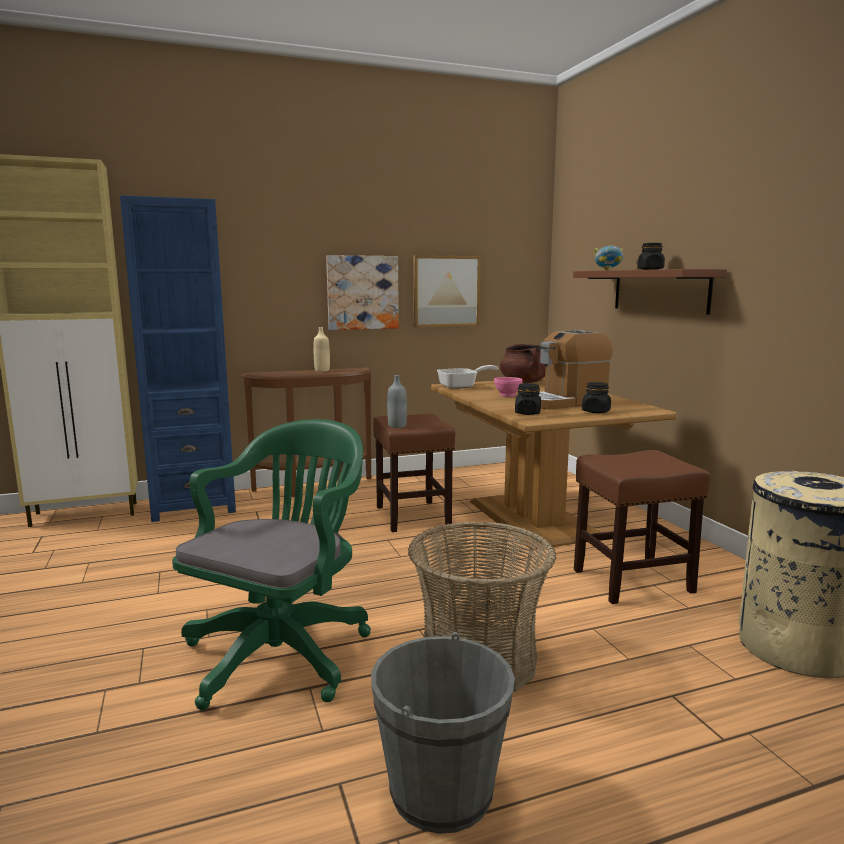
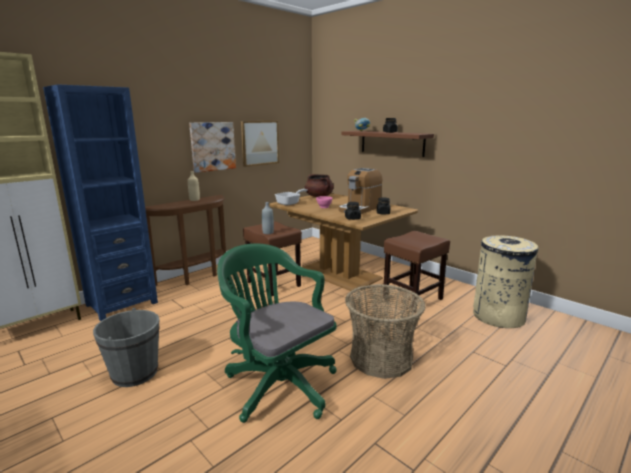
camera: 25 degrees left, 5 degrees up
(283, 651) = (277, 383): green office chair -> green office chair turned 45 degrees counterclockwise
(441, 792) = (423, 429): grey bucket -> grey bucket (135, 373)

